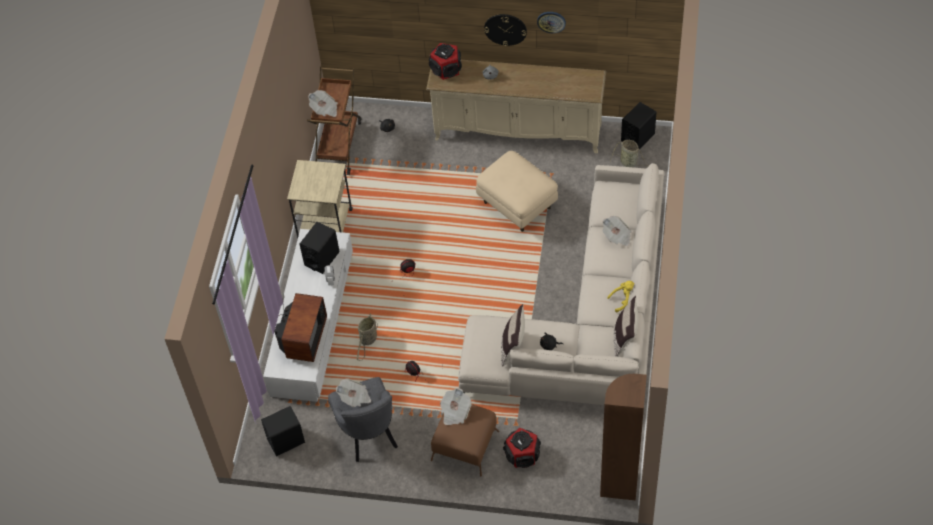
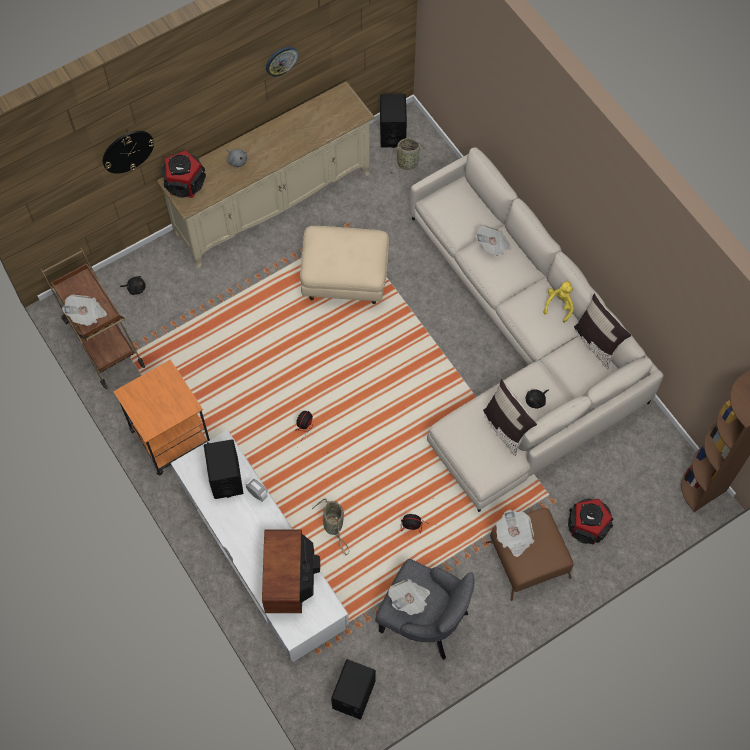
camera: 45 degrees left, 10 degrees up
(302, 339) = (290, 579): television -> television turned 150 degrees counterclockwise
(325, 224) = (170, 436): beige cart -> orange cart
(505, 29) = (232, 99): wall clock -> wall clock (127, 151)

